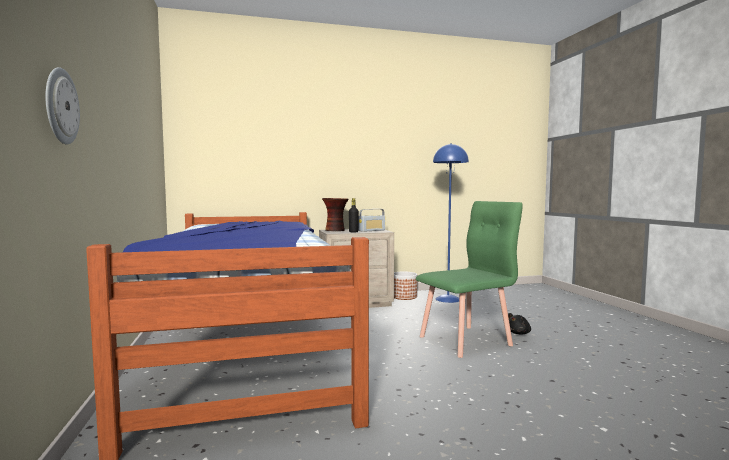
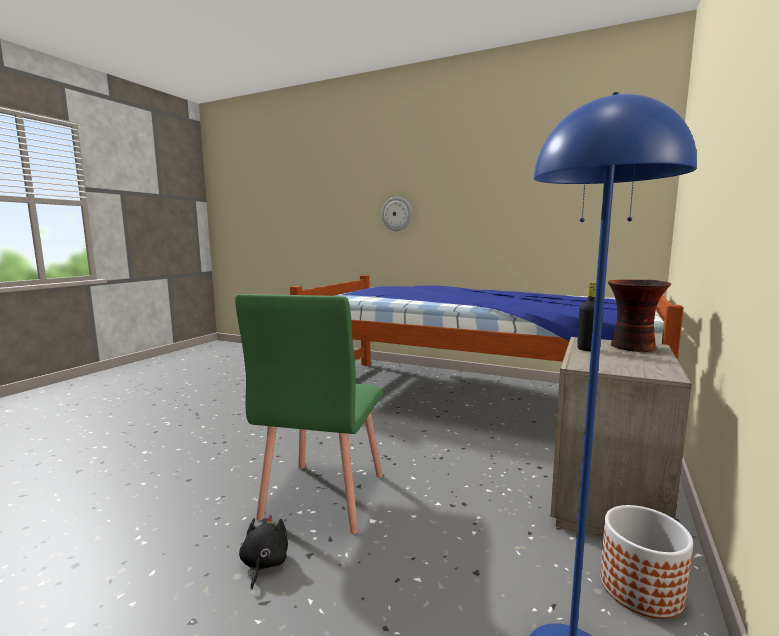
camera: 130 degrees right, 5 degrees up
(372, 230) = (612, 363): radio -> none

